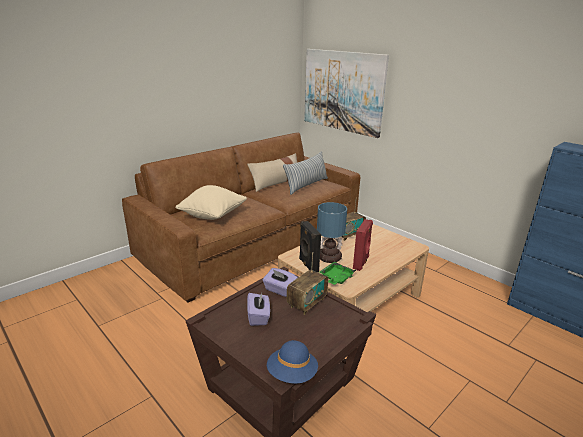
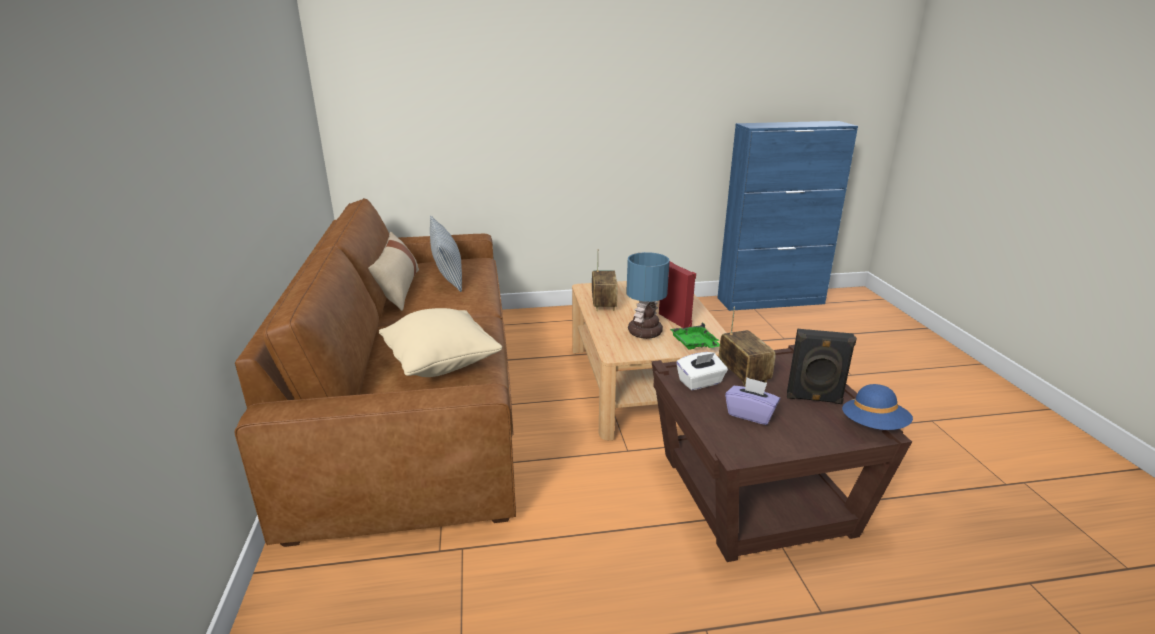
camera: 55 degrees left, 0 degrees up
(279, 290) = (700, 382): purple tissue box -> white tissue box
(308, 265) = (649, 350): black speaker -> black speaker (814, 399)
(343, 91) = (420, 113): picture -> none

